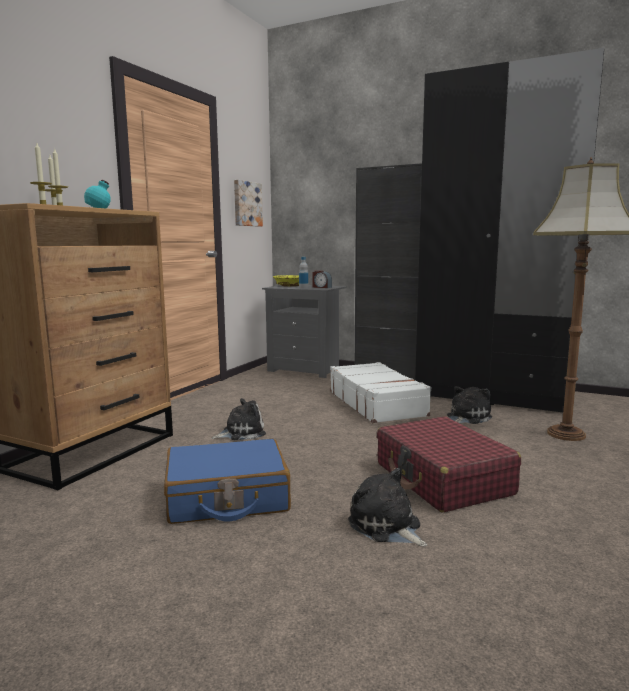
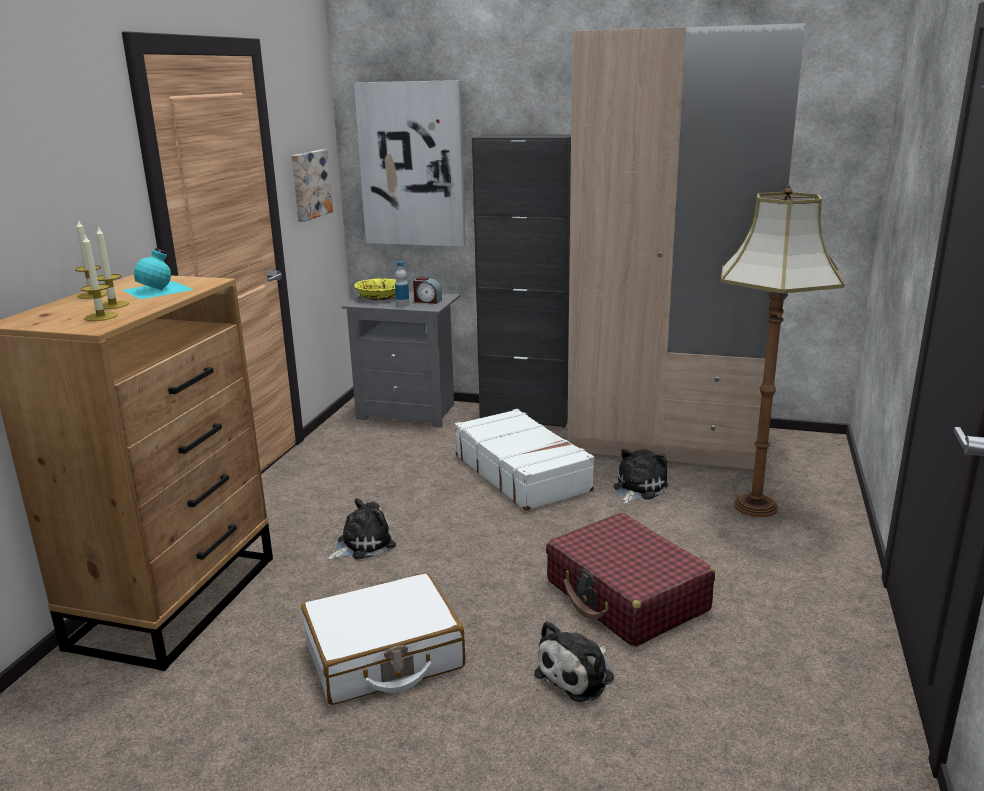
camera: 10 degrees left, 10 degrees up
(227, 498) = (384, 656): blue suitcase -> white suitcase
(318, 196) = (412, 165): none -> picture
(387, 526) = (578, 675): plush toy -> plush toy turned 90 degrees counterclockwise
(494, 394) = (665, 442): black wardrobe -> beige wardrobe

